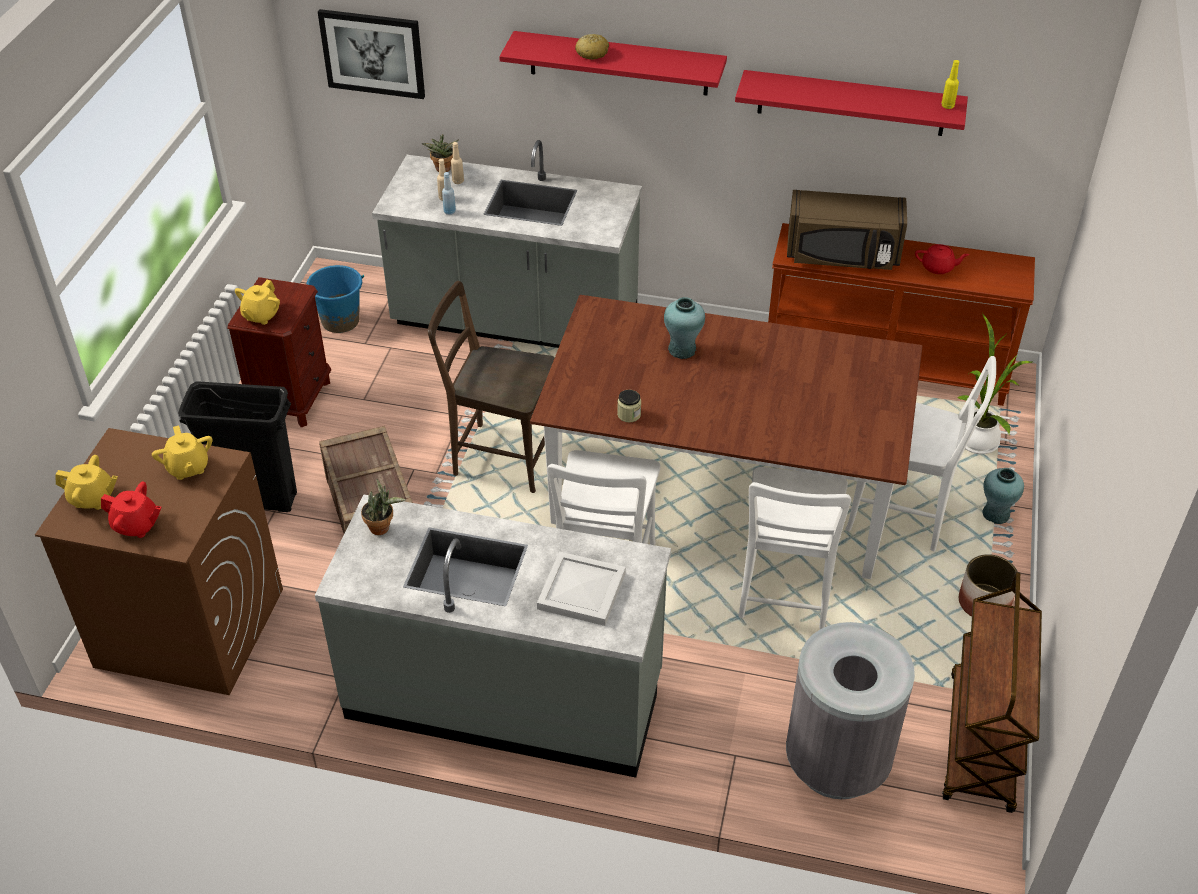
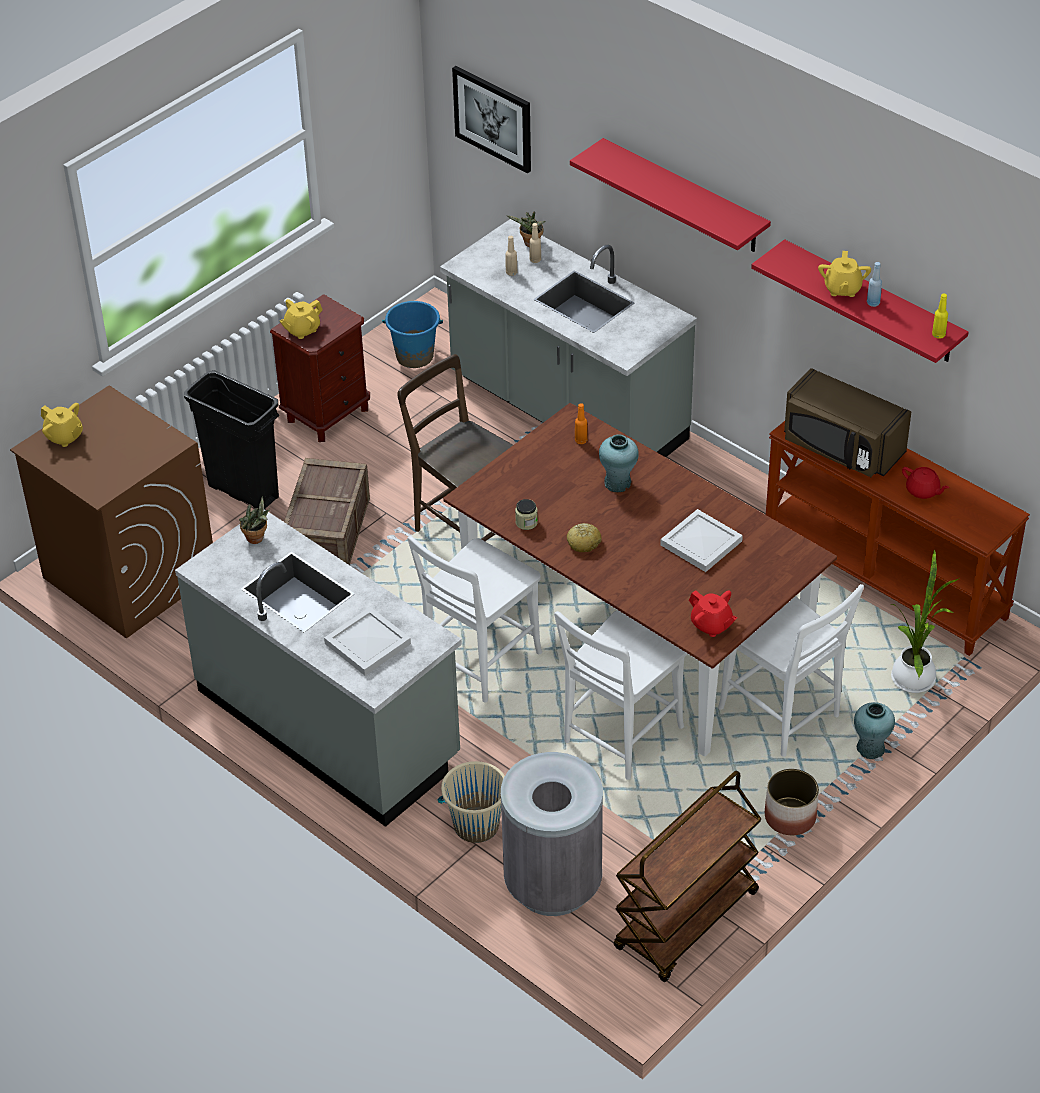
camera: 30 degrees right, 0 degrees up
(136, 525) = (81, 469): red teapot -> red teapot (711, 625)
(188, 468) = (144, 438): yellow teapot -> yellow teapot (842, 289)
(449, 212) = (506, 287): blue bottle -> blue bottle (873, 303)
(592, 53) = (652, 182): bread -> bread (584, 542)
(618, 324) = (581, 441): none -> orange bottle
(721, 735) = (476, 825): none -> beige bucket
(799, 376) = (699, 543): none -> white tray

